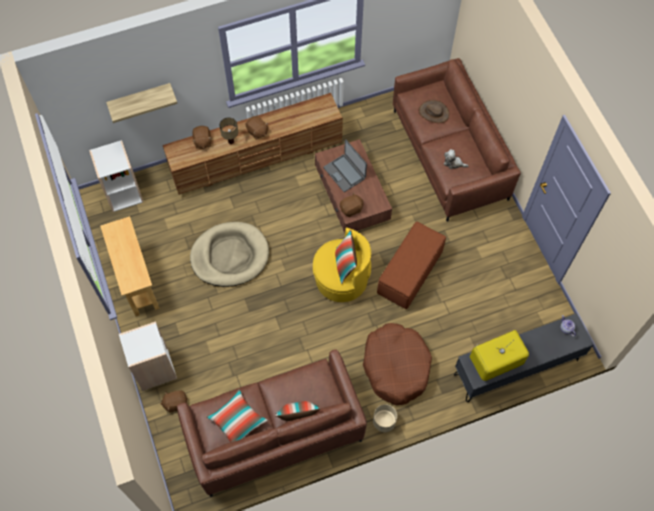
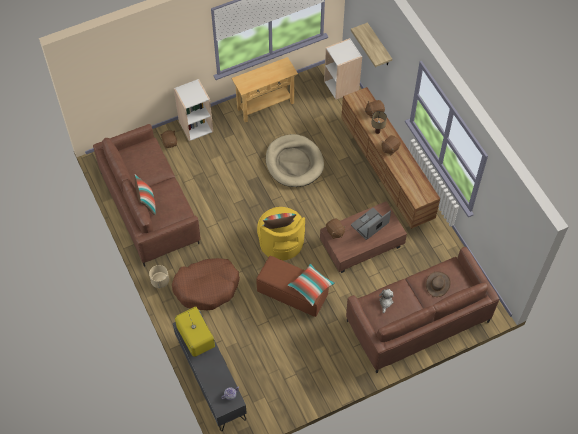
camera: 85 degrees right, 5 degrees down
(237, 421) = (142, 165): pillow -> pillow (311, 287)

